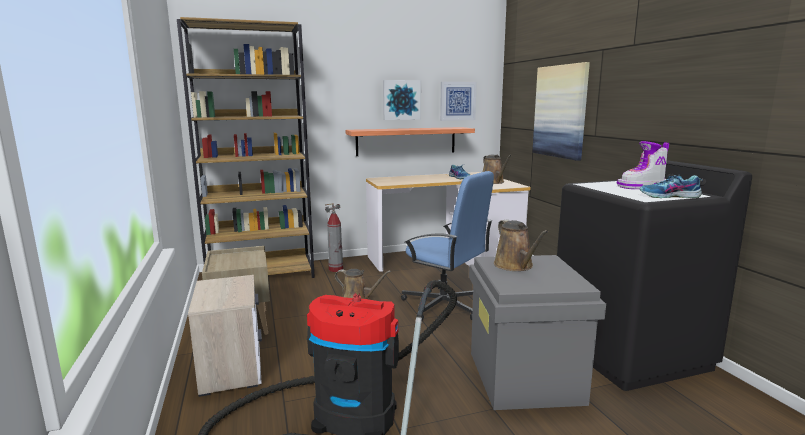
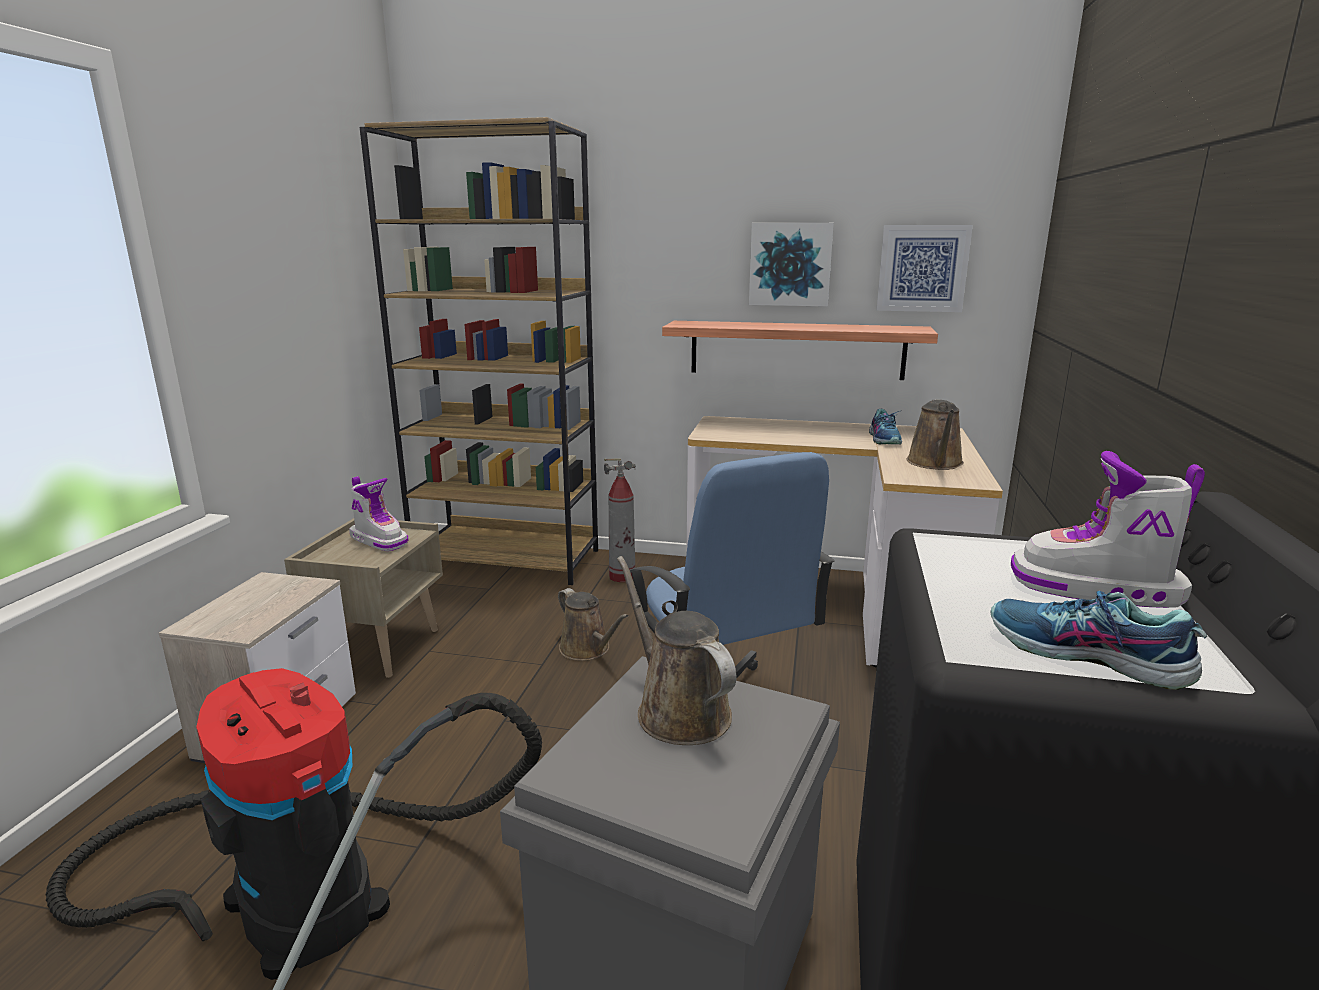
camera: 30 degrees right, 5 degrees up
(239, 258) = (379, 540): none -> boot
(515, 266) = (678, 710): brown watering can -> brown watering can turned 135 degrees clockwise
(560, 111) = (1111, 311): picture -> none

